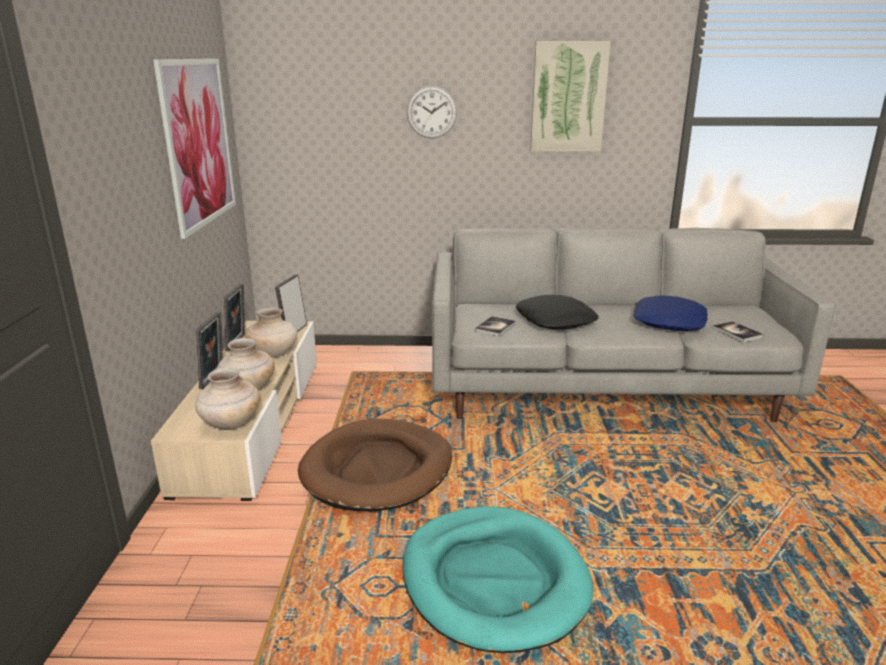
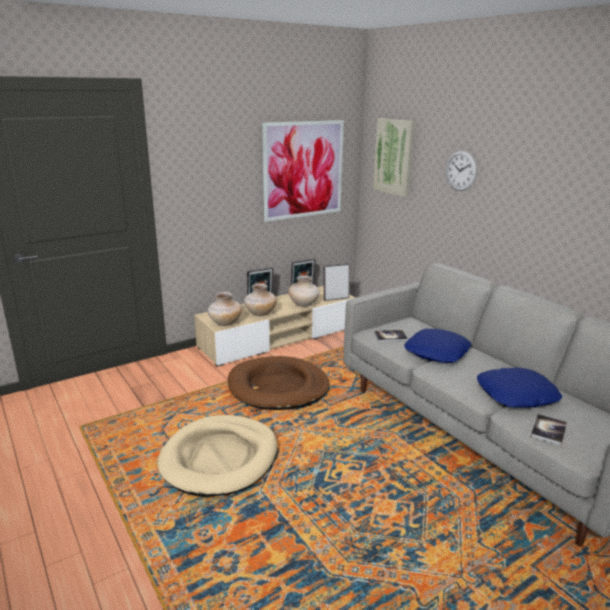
camera: 55 degrees right, 0 degrees up
(494, 581) = (220, 458): turquoise dog bed -> beige dog bed
(556, 320) = (437, 352): black pillow -> blue pillow
(568, 97) = (561, 174): picture -> picture (394, 157)

